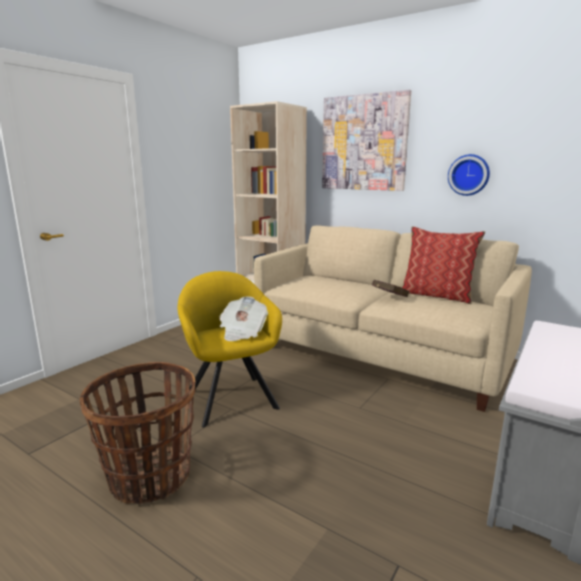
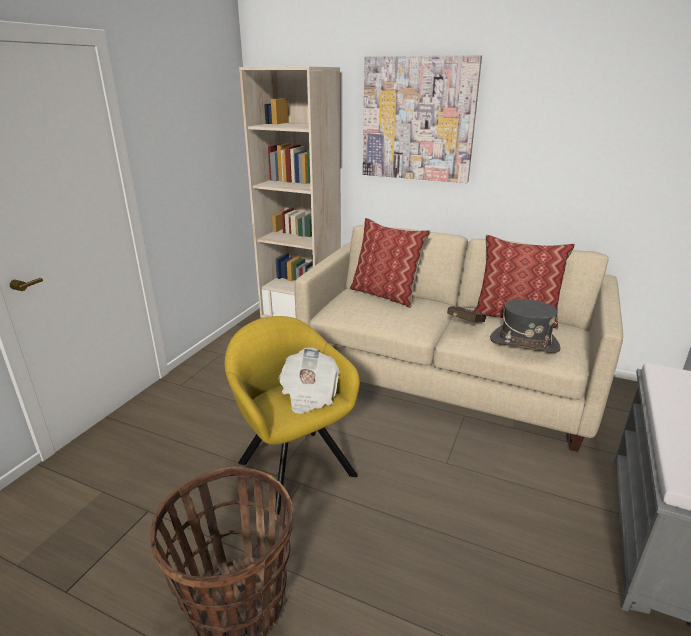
camera: 10 degrees left, 10 degrees up
(332, 279) = (386, 294): none -> pillow
(435, 310) = (524, 343): none -> grey hat
(469, 175) = (549, 167): wall clock -> none

